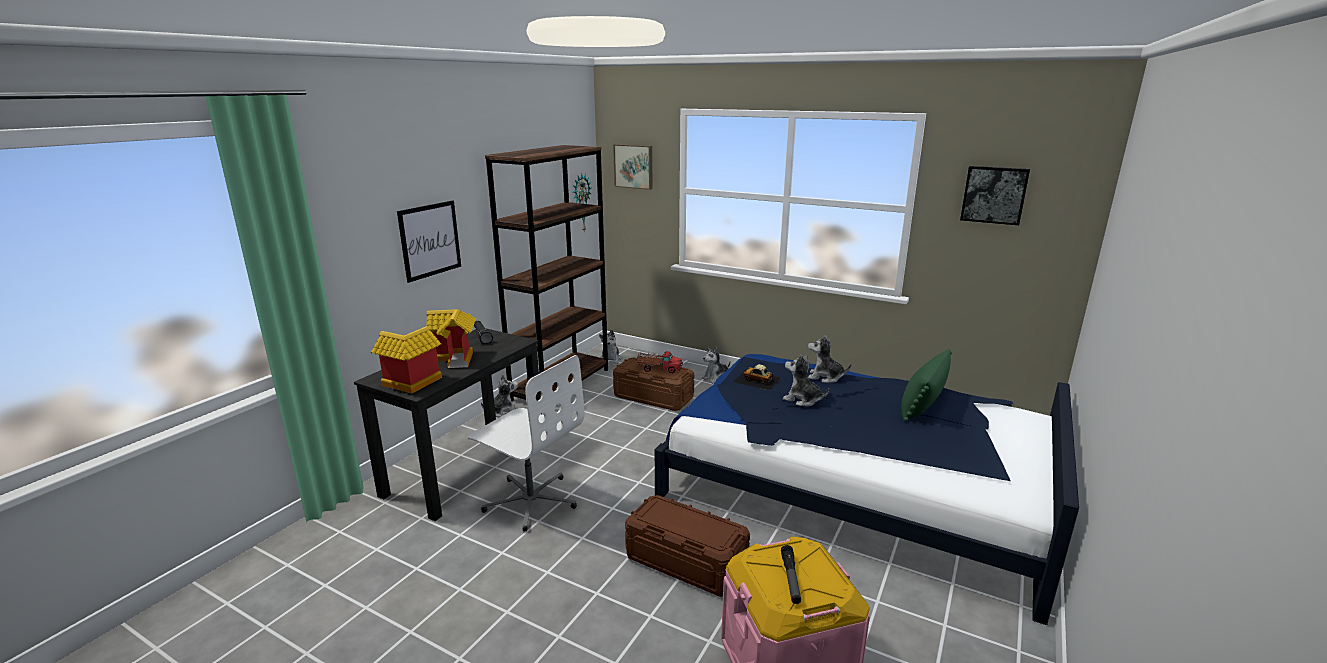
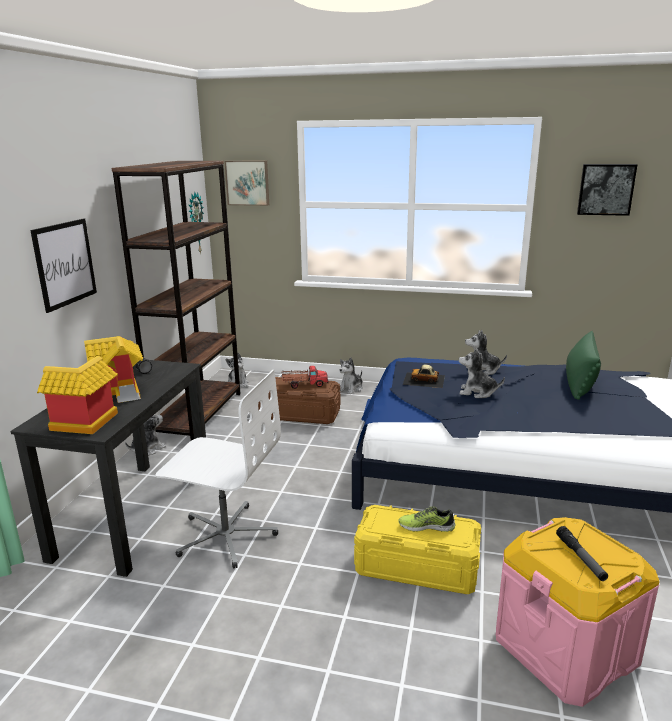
camera: 15 degrees left, 0 degrees up
(686, 562) = (417, 567): brown storage box -> yellow storage box
(694, 524) = (426, 526): none -> shoe

